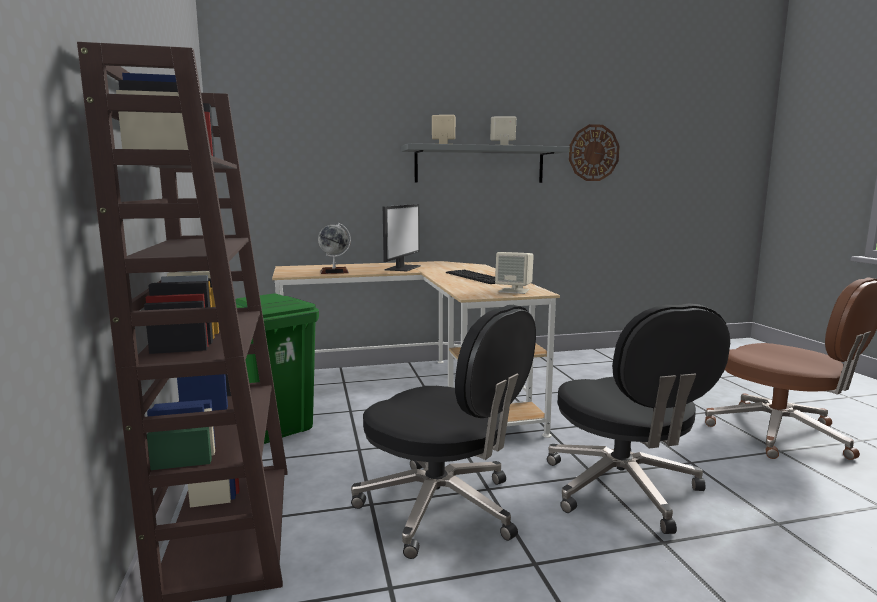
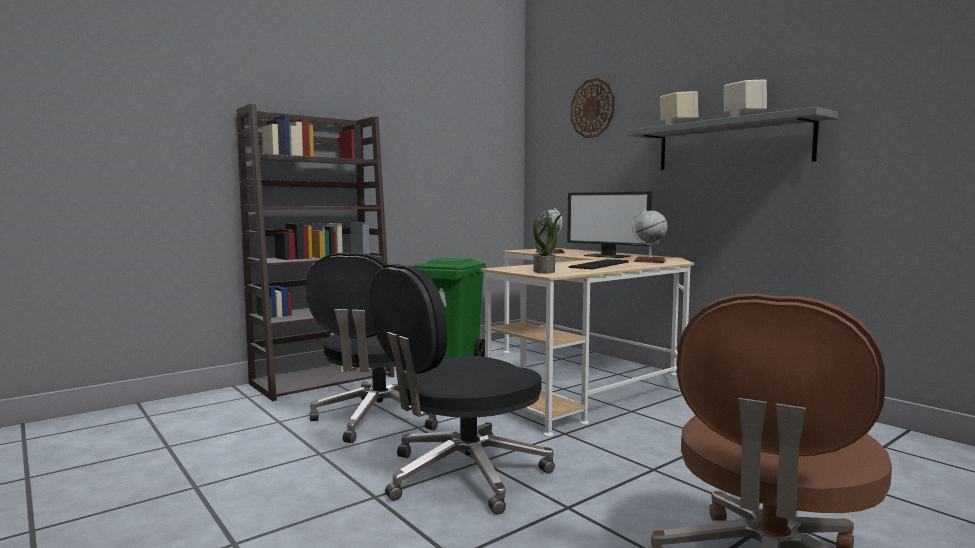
camera: 65 degrees right, 5 degrees down
(402, 268) = (607, 256): monitor -> monitor turned 45 degrees clockwise
(465, 268) = (649, 261): none -> globe
(514, 291) = (544, 271): beige speaker -> potted plant
(593, 153) = (911, 109): wall clock -> wall clock (592, 108)

